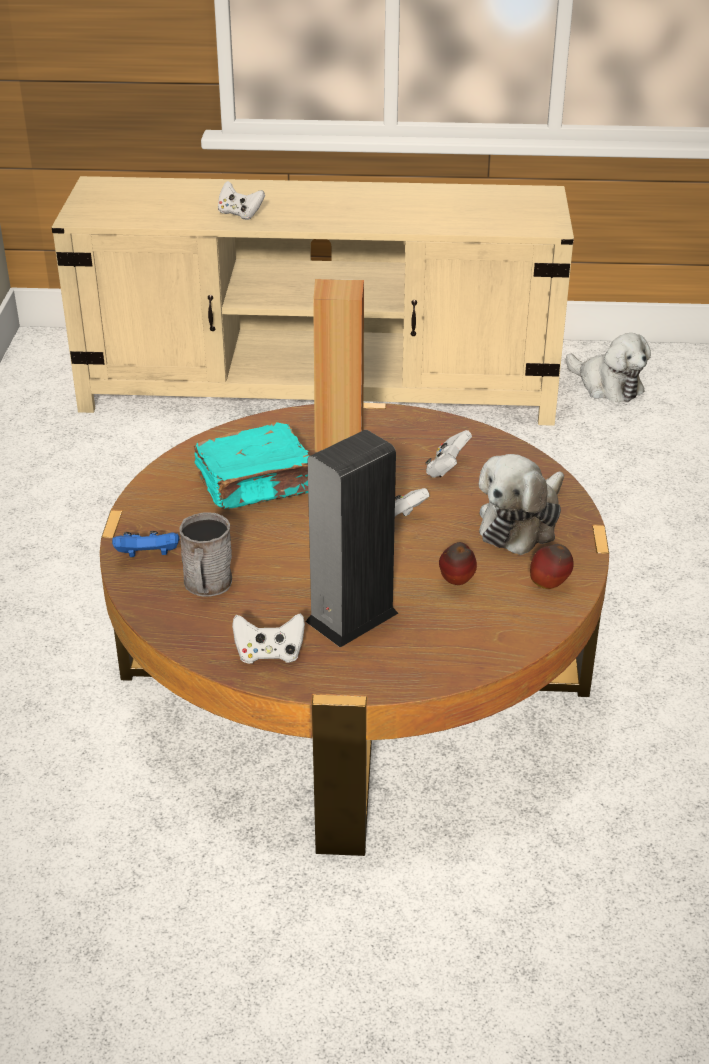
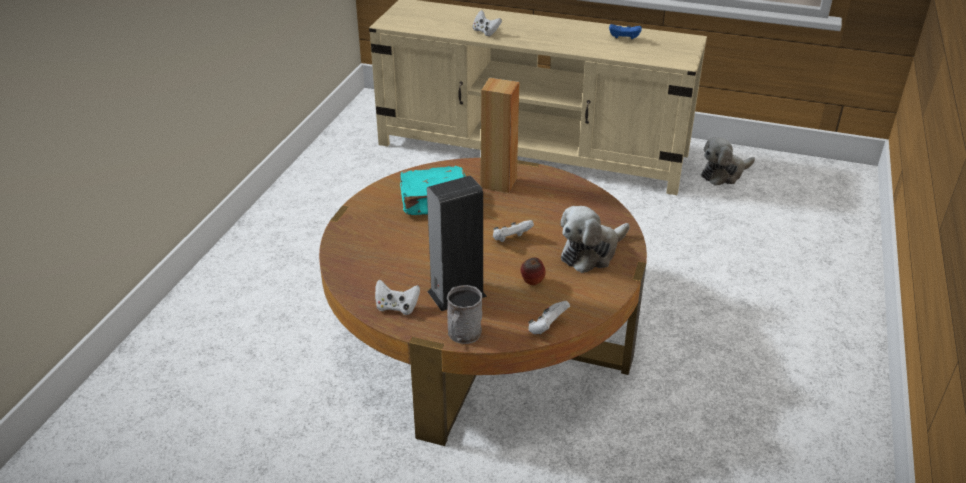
camera: 15 degrees right, 0 degrees up
(148, 557) = (351, 237): blue game controller -> blue game controller (624, 39)
(207, 586) = (378, 260): grey mug -> grey mug (462, 335)
(447, 469) = (559, 211): white game controller -> white game controller (547, 328)
(549, 585) = (591, 295): apple -> none
(607, 386) = (724, 174): plush toy -> plush toy turned 90 degrees clockwise

